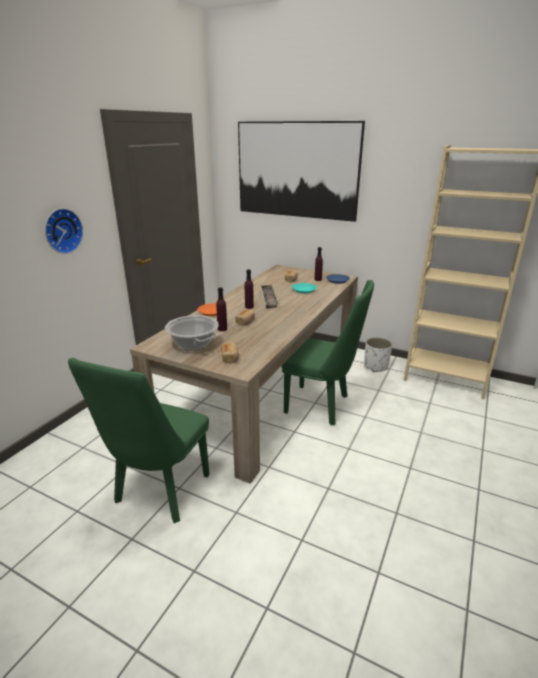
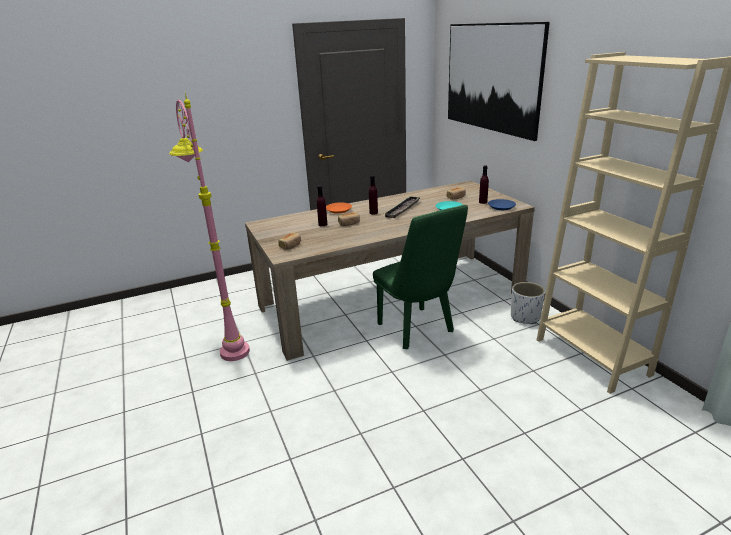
camera: 40 degrees right, 0 degrees up
(62, 231) = (243, 123): wall clock -> none
(159, 494) = (228, 340): green chair -> pink floor lamp
(193, 344) = (284, 230): cooking pot -> none

